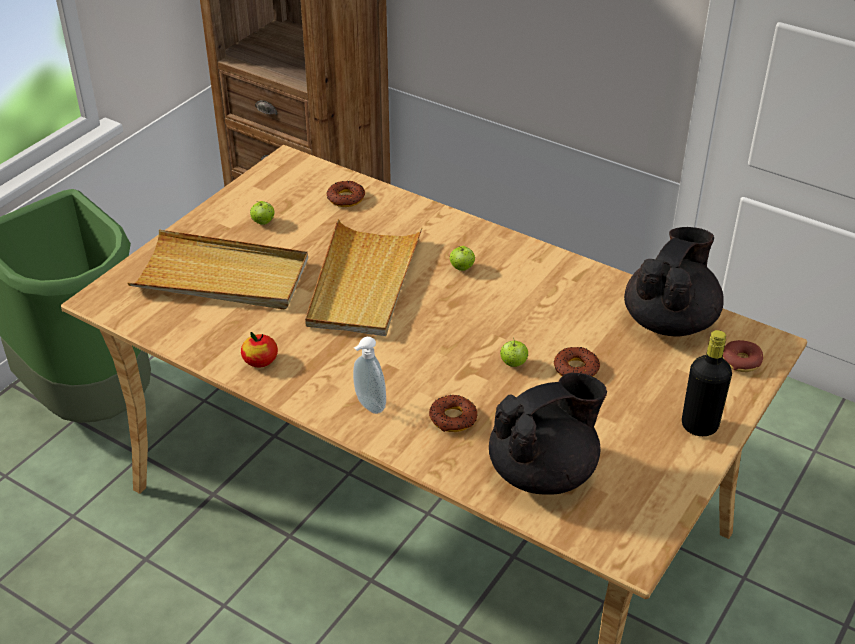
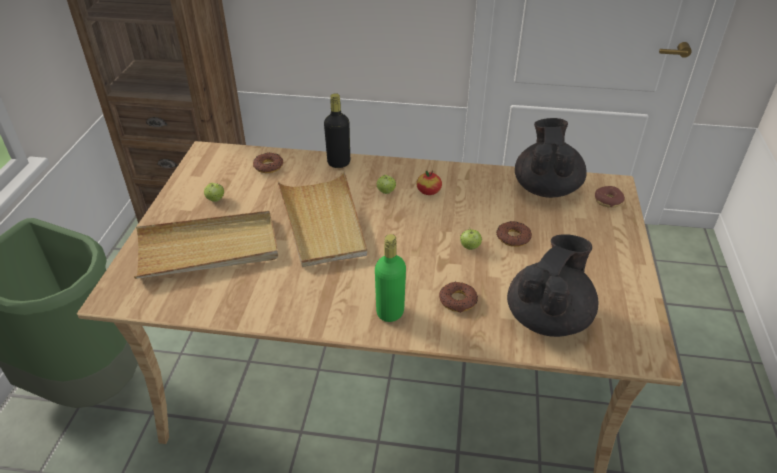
camera: 25 degrees left, 0 degrees up
(260, 360) = (282, 305): apple -> apple (428, 191)
(368, 406) = (390, 312): soap dispenser -> green bottle
(699, 426) = (618, 250): black bottle -> black bottle (339, 163)

